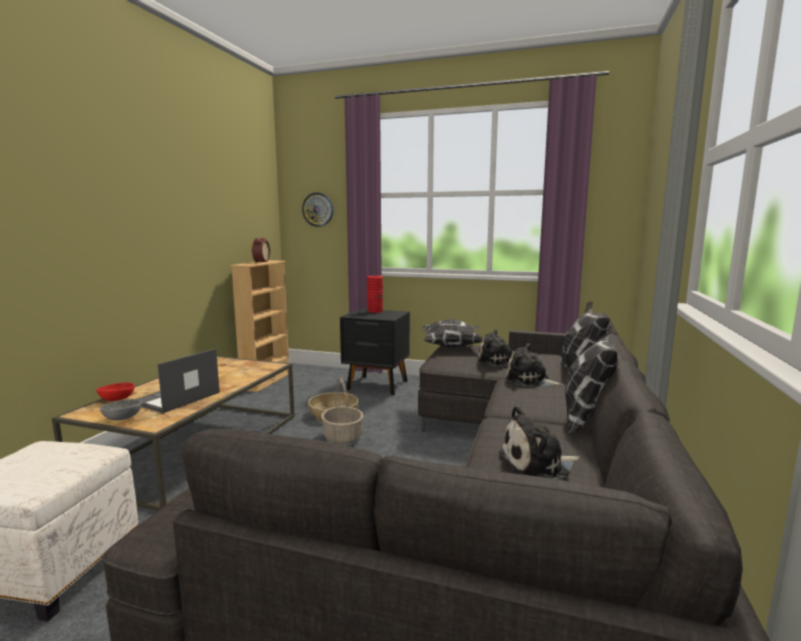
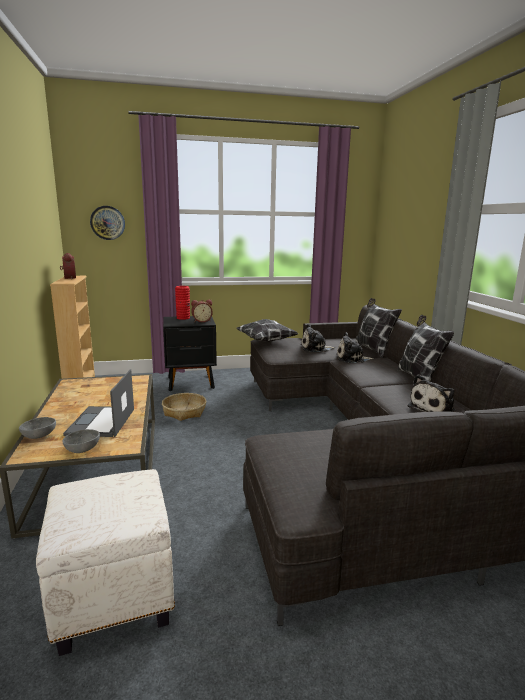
camera: 30 degrees left, 5 degrees up
(117, 399) = (38, 435): red bowl -> grey bowl
(343, 437) = (217, 428): basket -> none
(387, 315) = (201, 321): none -> alarm clock

